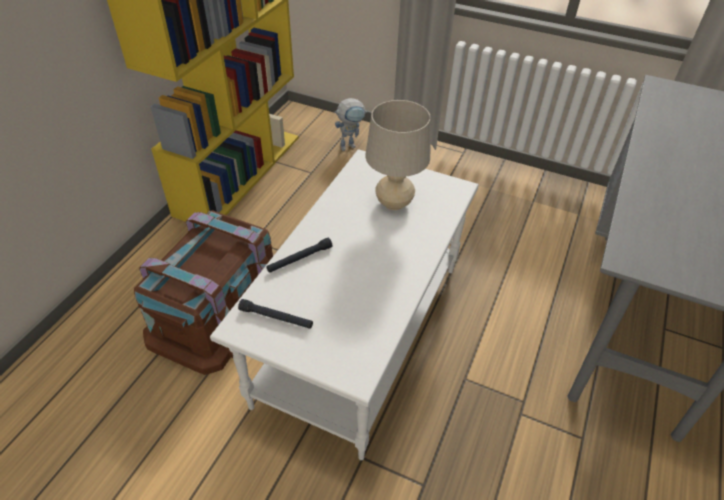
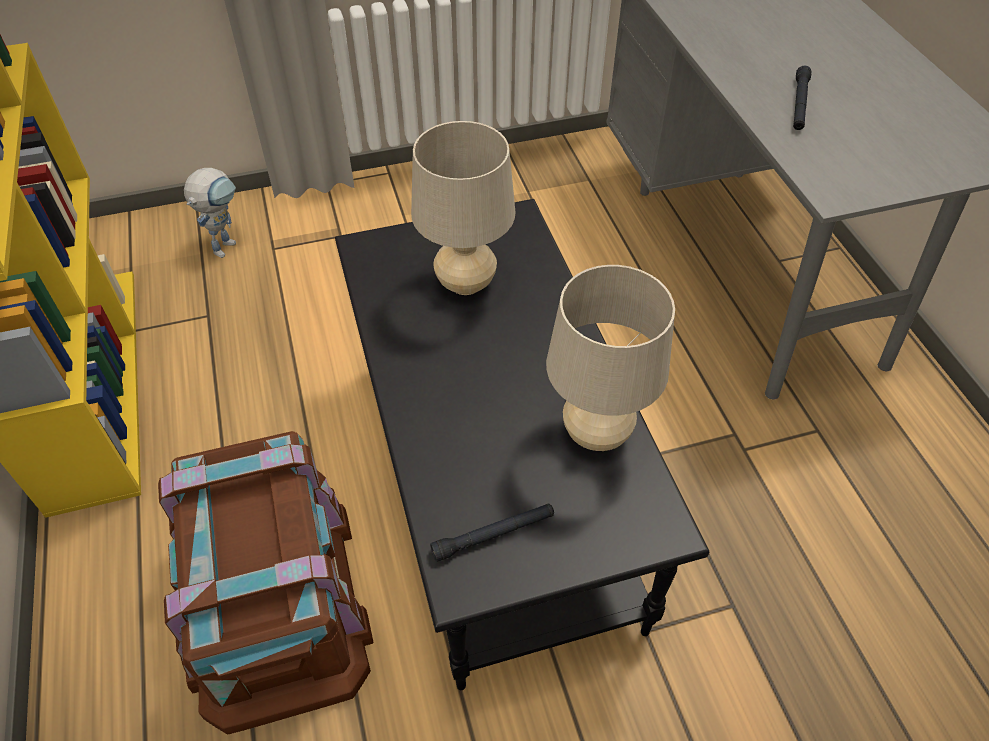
camera: 40 degrees left, 5 degrees up
(299, 259) = (433, 436): black flashlight -> black flashlight (799, 104)
(359, 331) = (492, 486): white coffee table -> black coffee table
(376, 309) = (596, 433): none -> beige table lamp

